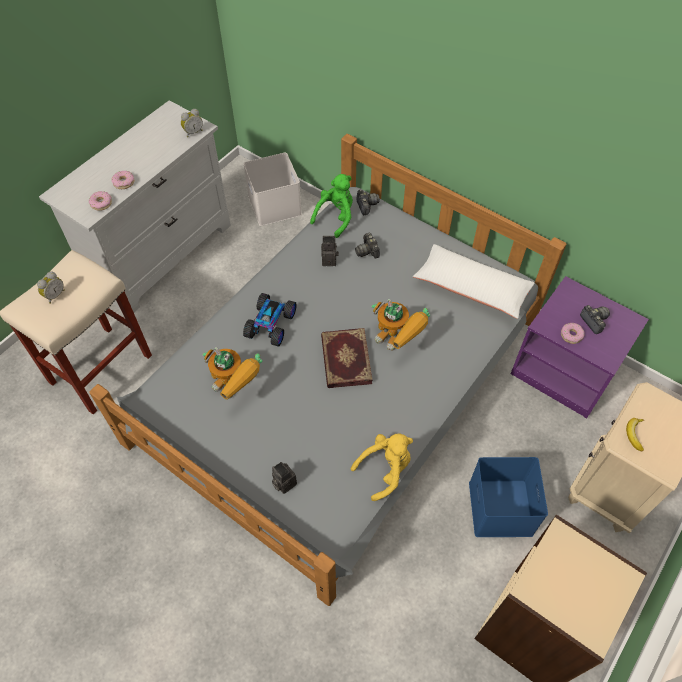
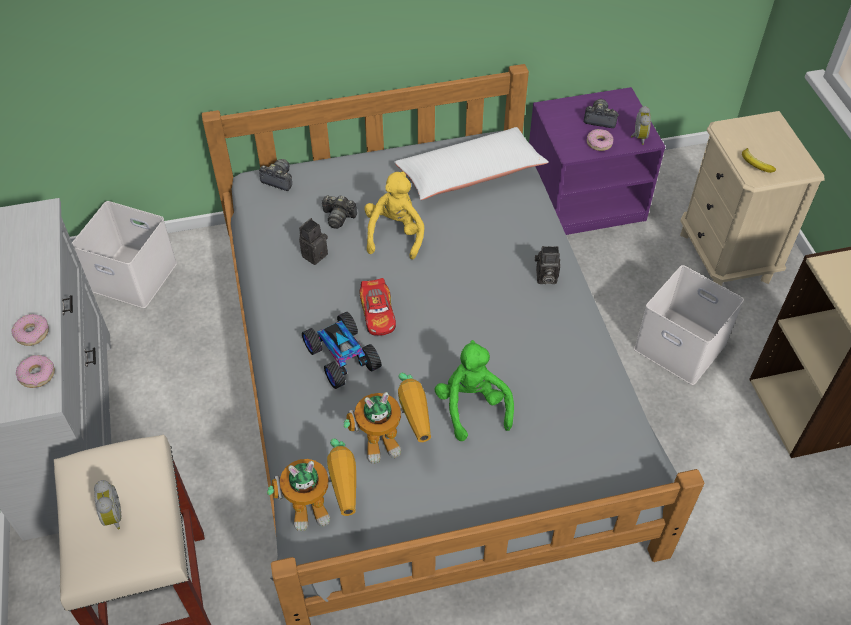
camera: 50 degrees left, 5 degrees down
(193, 132) = (39, 223): alarm clock -> alarm clock (638, 137)
(283, 483) = (550, 471): camera -> camera (545, 278)
(316, 319) = (378, 314): none -> toy car
(336, 217) = (264, 213): green plush toy -> green plush toy (472, 406)
(345, 359) = (452, 323): book -> none
(385, 470) = (609, 376): yellow plush toy -> yellow plush toy (395, 234)
(398, 342) = (475, 269): toy robot -> toy robot (324, 508)
(502, 509) = (682, 345): blue storage box -> white storage box

